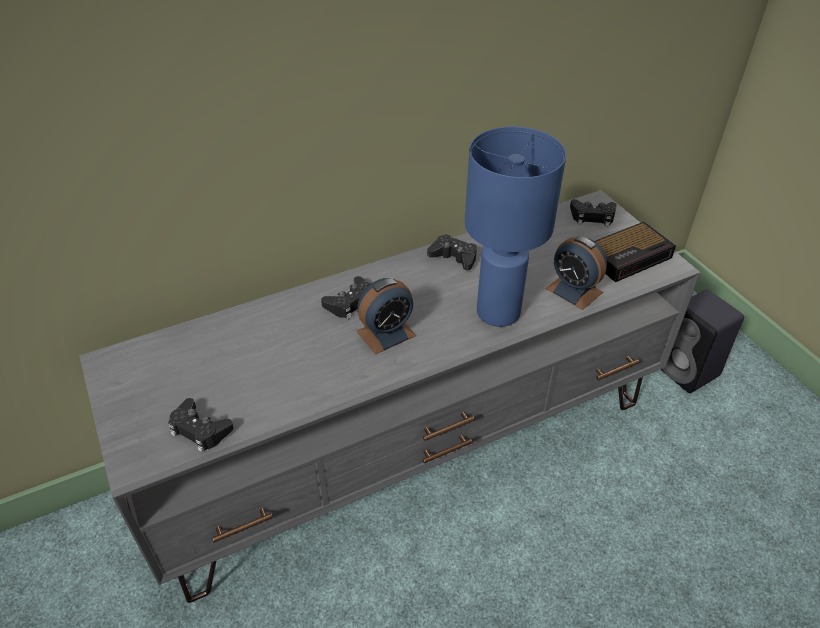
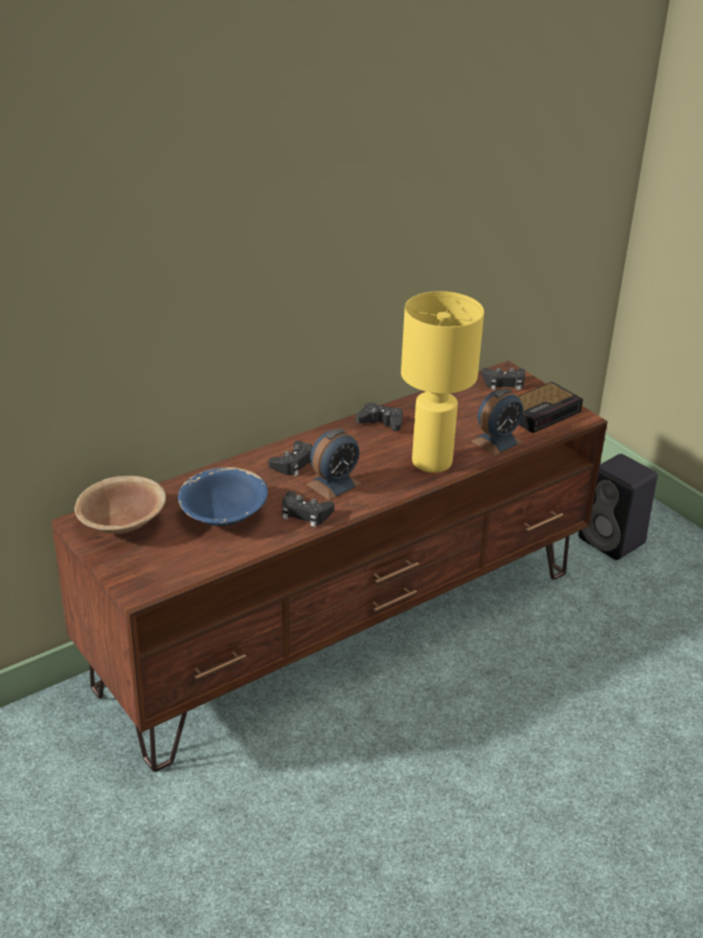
camera: 10 degrees left, 10 degrees down
(148, 366) = (122, 523): none -> brown bowl
(200, 430) = (188, 563): black game controller -> black game controller (305, 514)
(257, 365) = (223, 515): none -> blue bowl
(410, 445) = (346, 626): grey tv stand -> brown tv stand
(499, 312) = (433, 462): blue table lamp -> yellow table lamp
(574, 290) = (497, 441): alarm clock -> alarm clock turned 75 degrees counterclockwise

